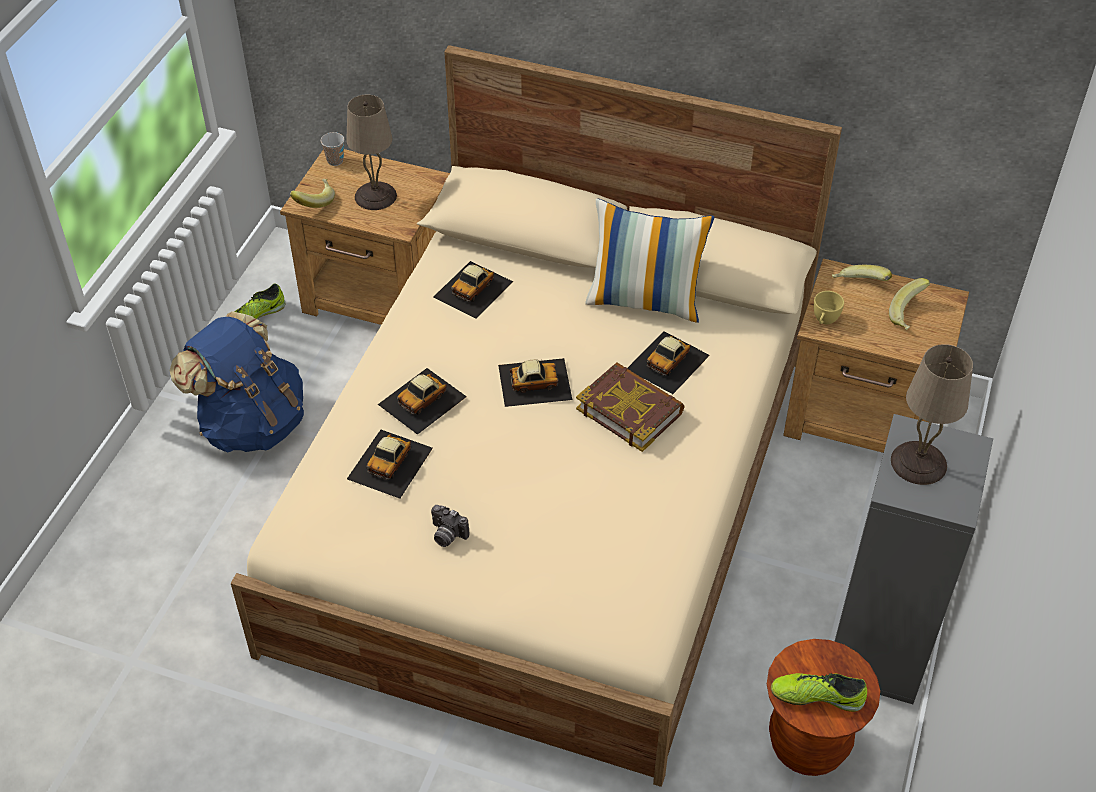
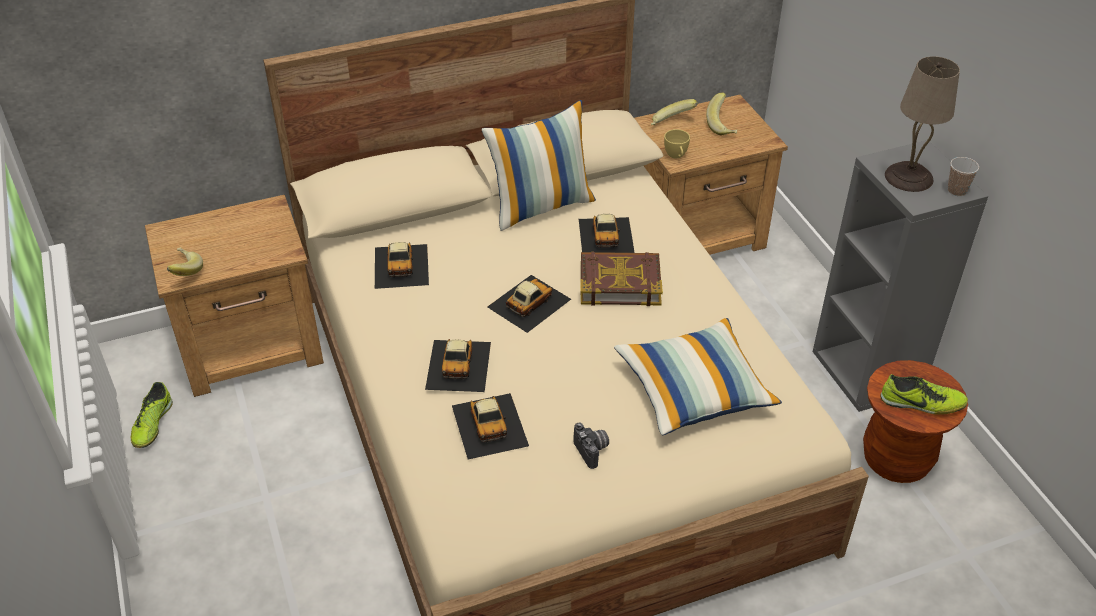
camera: 40 degrees left, 5 degrees down
(251, 423) = (240, 509): blue backpack -> none
(335, 161) = (168, 233): cup -> cup (957, 190)
(375, 196) = (237, 242): beige table lamp -> none
(446, 535) = (593, 451): camera -> camera turned 105 degrees counterclockwise
(584, 541) = (694, 390): none -> pillow
(817, 696) = (922, 403): shoe -> shoe turned 135 degrees counterclockwise

